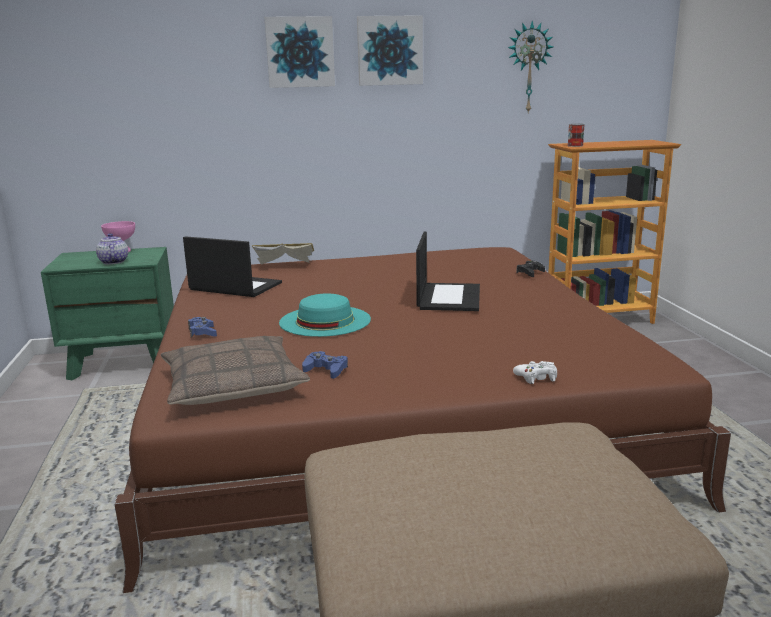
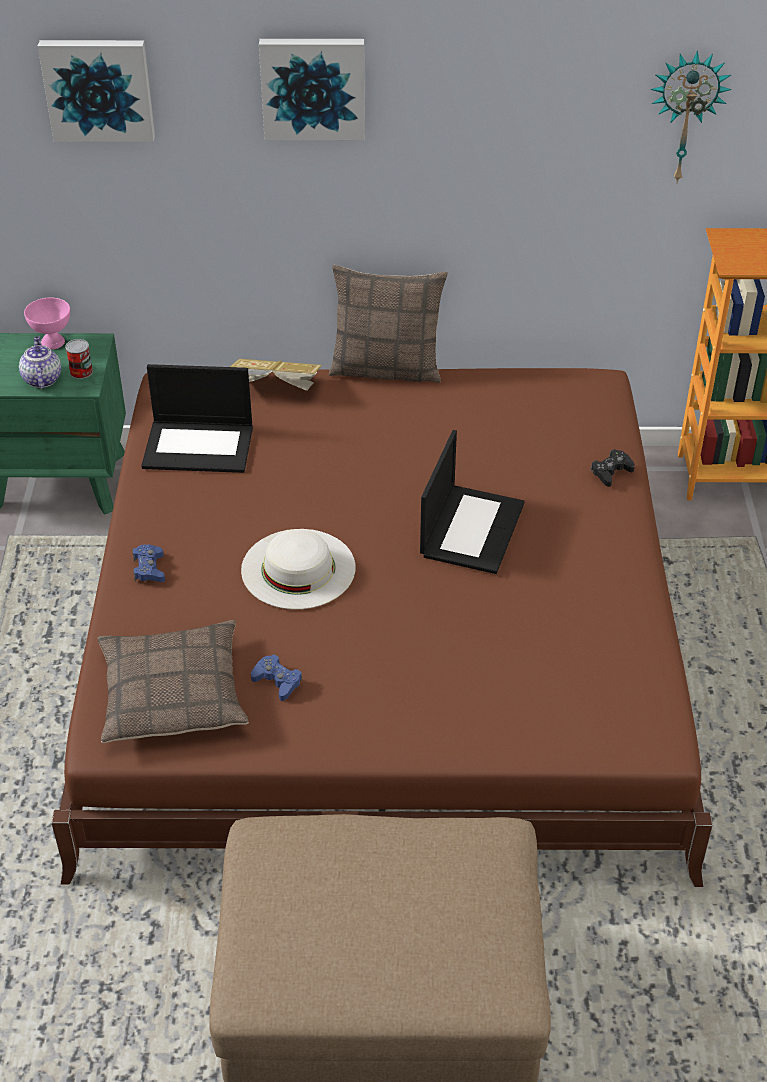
camera: 10 degrees right, 25 degrees up
(234, 287) = (200, 446): laptop -> laptop turned 150 degrees clockwise
(325, 321) = (298, 568): turquoise hat -> white hat
(357, 255) = (386, 368): none -> pillow
(389, 51) = (455, 87): picture -> picture (98, 89)
(537, 377) = (503, 738): white game controller -> none
(575, 146) = (736, 256): can -> can (81, 371)

